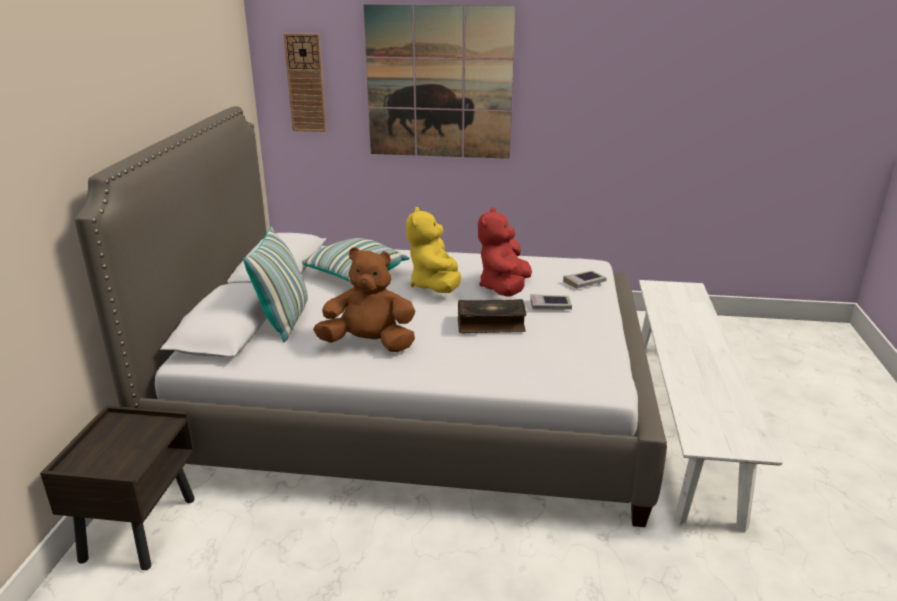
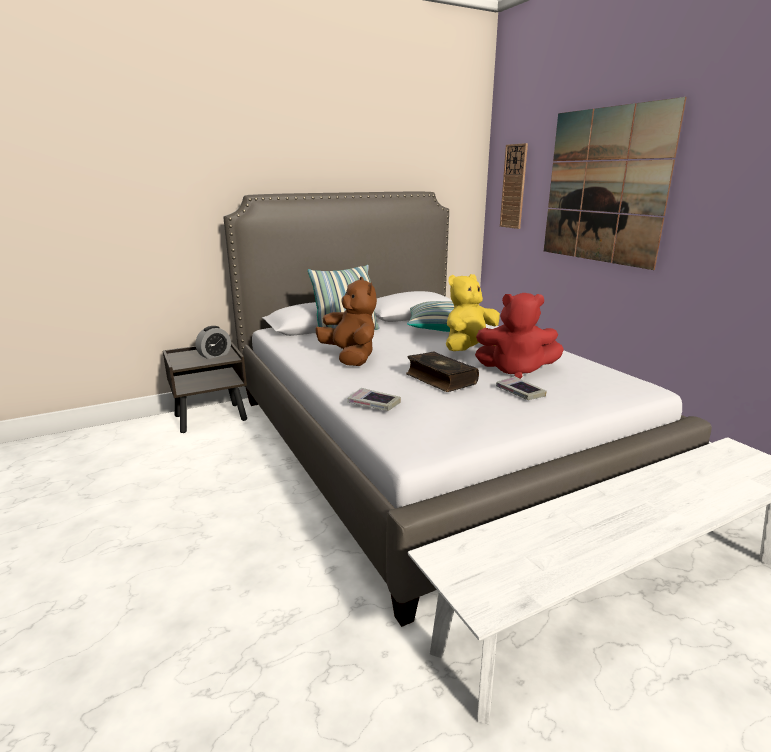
camera: 55 degrees right, 5 degrees down
(134, 434) = (214, 355): none -> alarm clock
(504, 288) = (515, 370): red plush toy -> red plush toy turned 150 degrees counterclockwise
(584, 282) = (597, 393): book -> book (374, 404)

